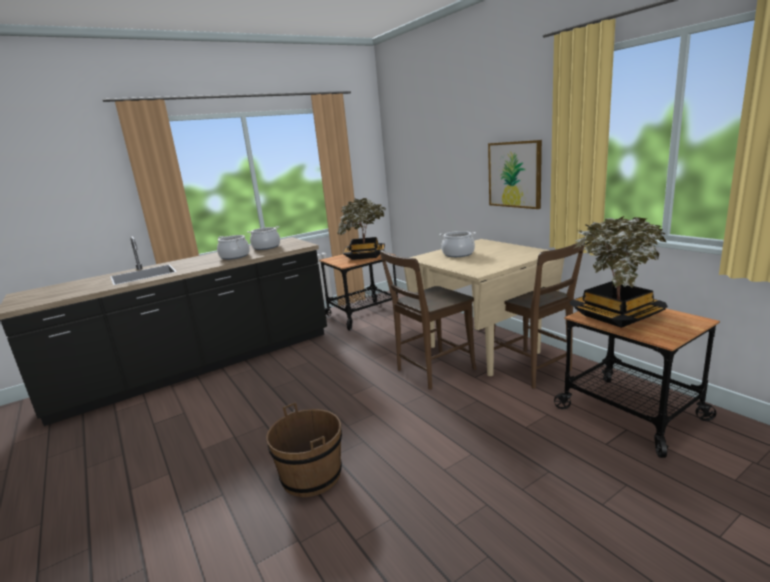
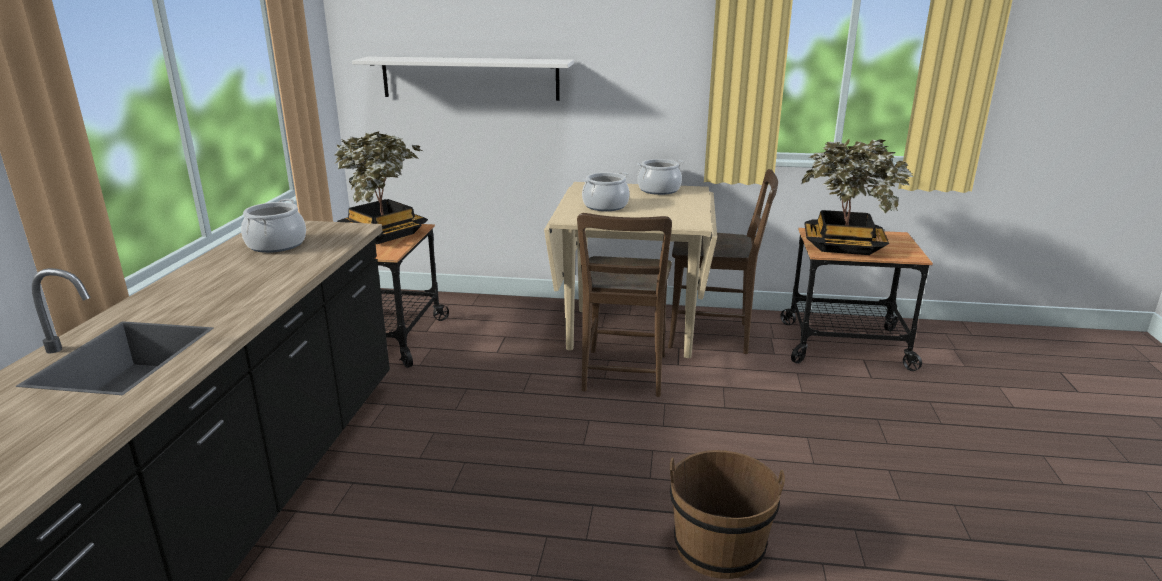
camera: 50 degrees left, 5 degrees up
(235, 256) = (261, 273): cooking pot -> cooking pot (658, 190)
(433, 168) = (470, 78): none -> white shelf
(515, 174) = (636, 90): picture -> none

